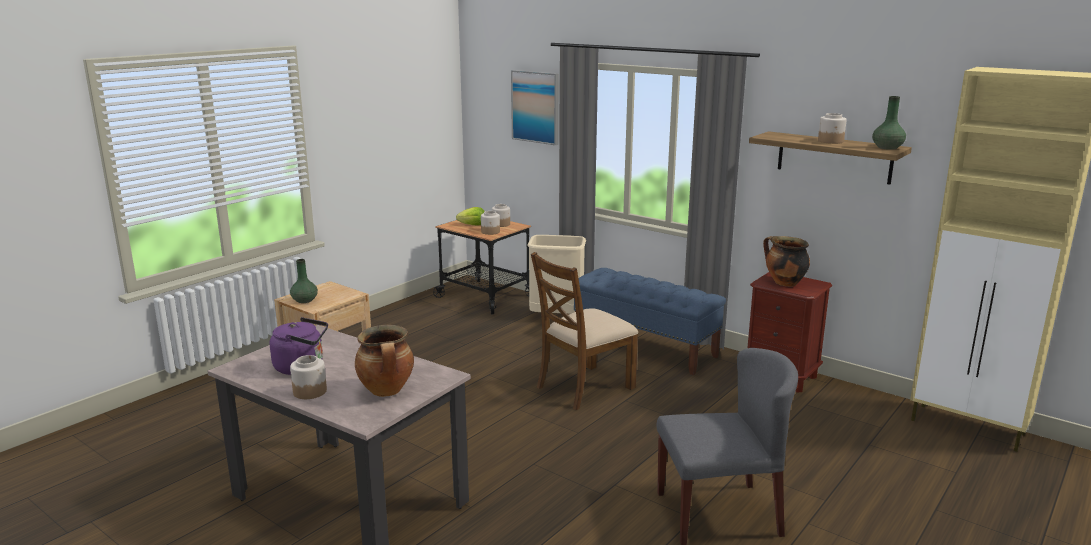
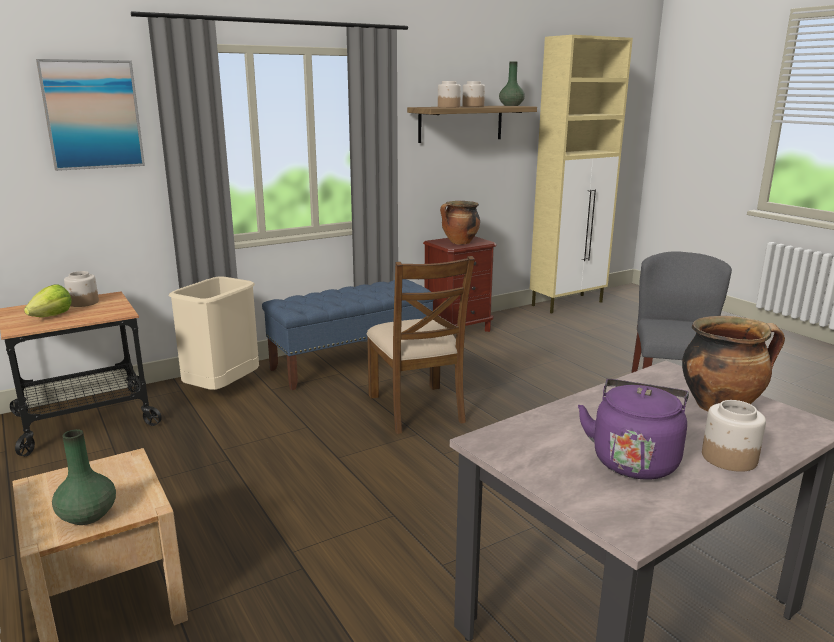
camera: 70 degrees left, 0 degrees up
(490, 232) = (106, 311): jar -> jar (449, 107)

